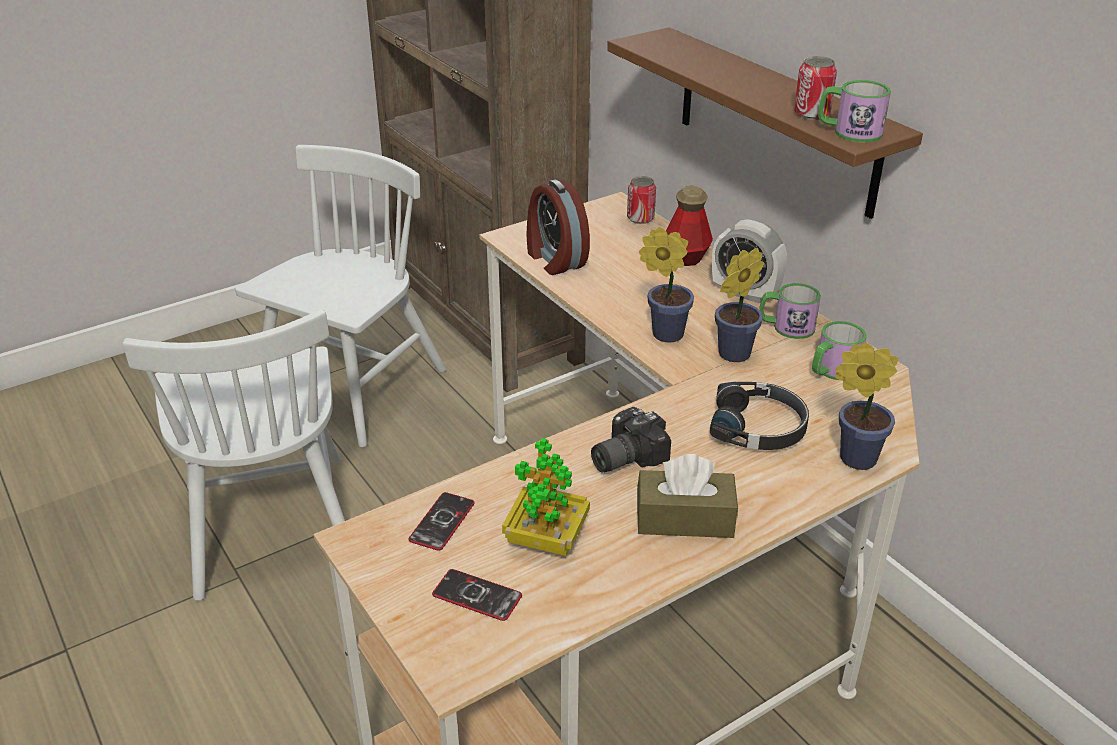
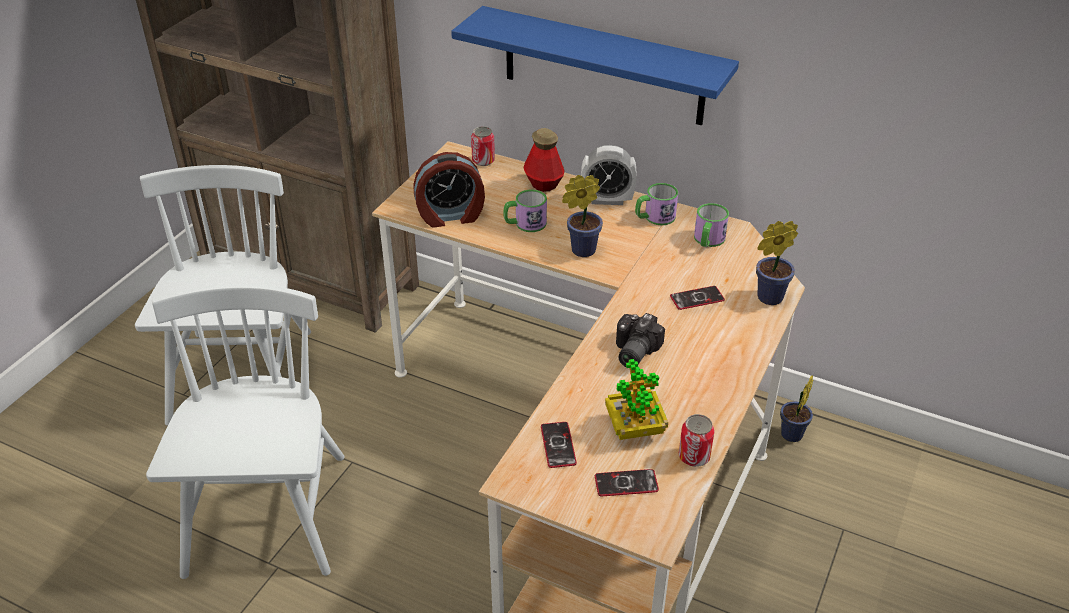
camera: 30 degrees left, 5 degrees up
(270, 524) = (268, 515): white chair -> white chair turned 135 degrees counterclockwise
(554, 259) = (450, 216): alarm clock -> alarm clock turned 45 degrees counterclockwise
(684, 519) = (704, 379): brown tissue box -> none
(730, 355) = (637, 251): potted plant -> potted plant (790, 436)
(758, 428) = (697, 298): black headphones -> phone
(776, 121) = (603, 66): brown shelf -> blue shelf
(811, 114) = (659, 64): can -> can (694, 456)
(849, 132) = (696, 73): mug -> mug (525, 224)

